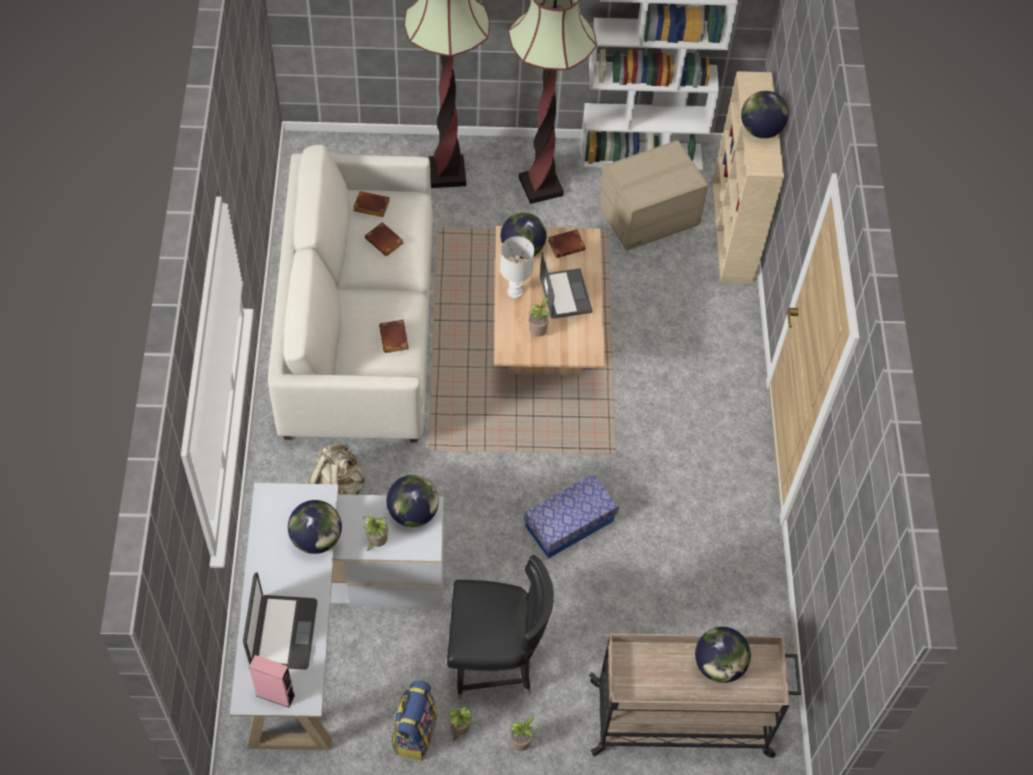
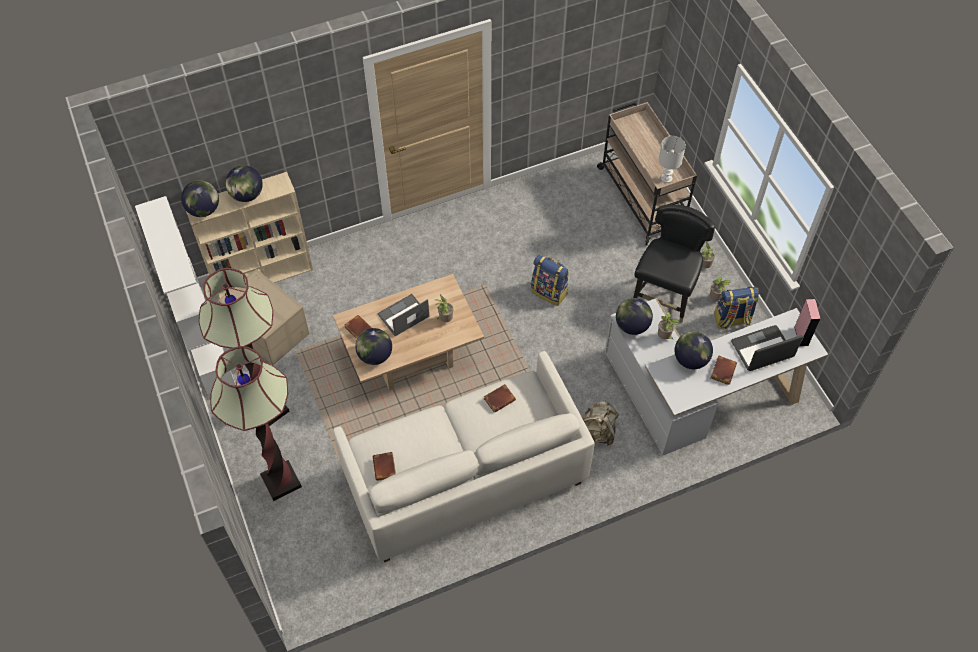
camera: 110 degrees left, 0 degrees up
(385, 241) = (414, 442): brown book -> brown book (722, 370)
(495, 663) = (664, 296): black chair -> black chair turned 45 degrees clockwise
(515, 292) = (416, 346): white table lamp -> white table lamp (666, 178)
(569, 523) = (549, 292): storage box -> backpack
(718, 665) = (639, 142): globe -> globe (204, 210)

